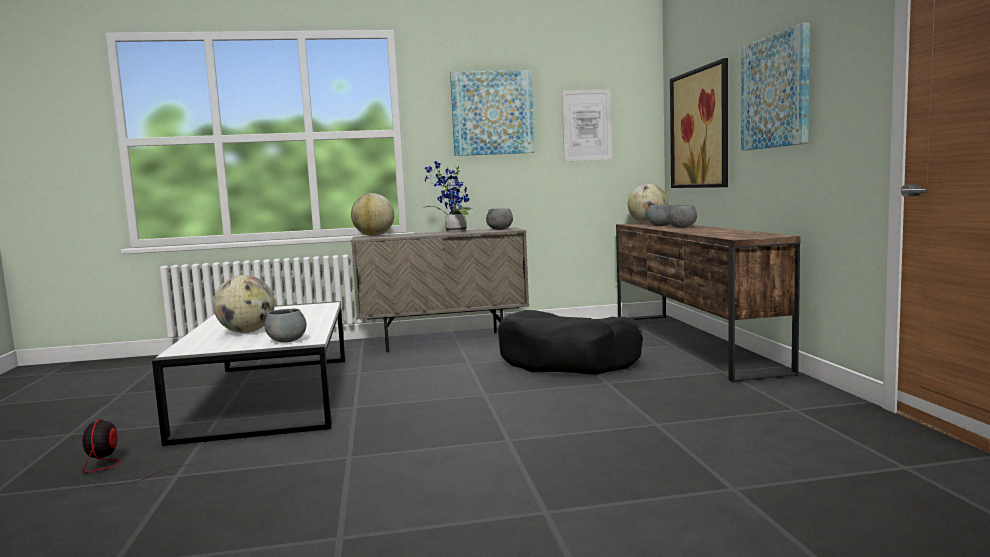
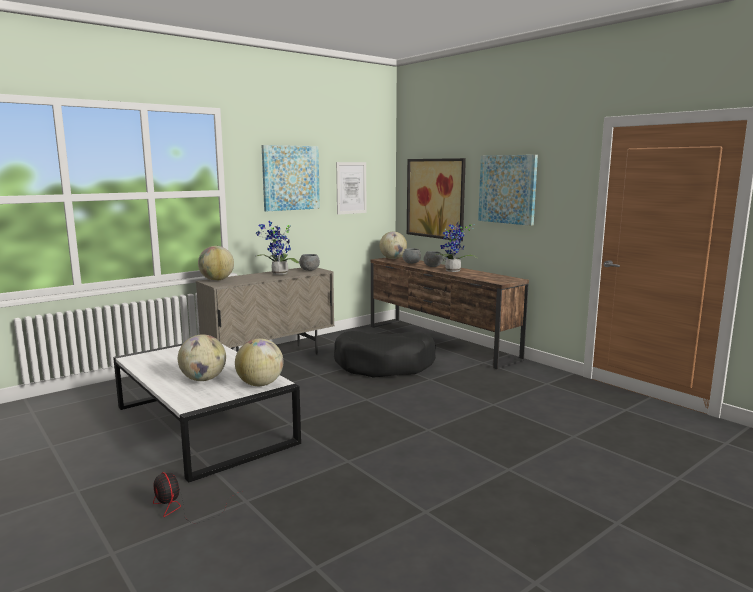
camera: 30 degrees left, 5 degrees up
(287, 341) = (260, 384): grey bowl -> globe
(697, 230) = (453, 271): none -> potted plant

